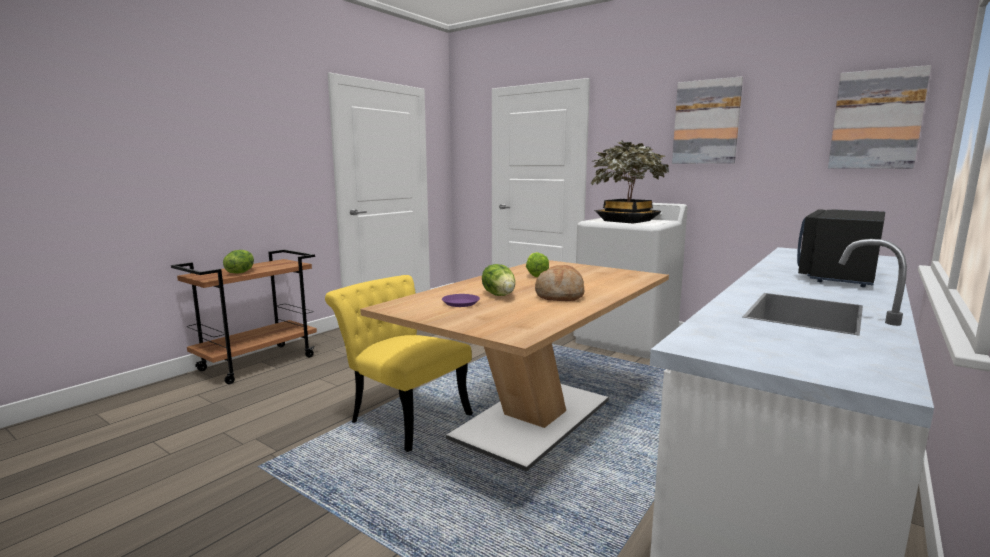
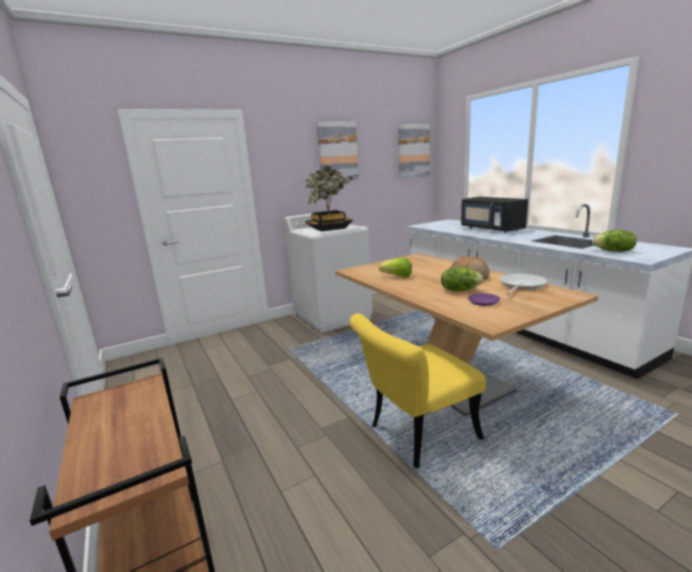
camera: 65 degrees left, 5 degrees up
(240, 272) = (144, 436): lettuce -> lettuce (614, 251)
(541, 315) = (521, 286): none -> frying pan

